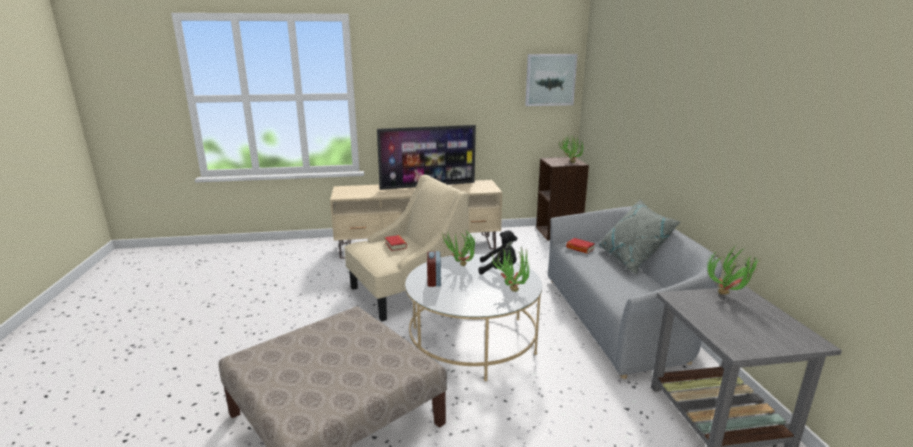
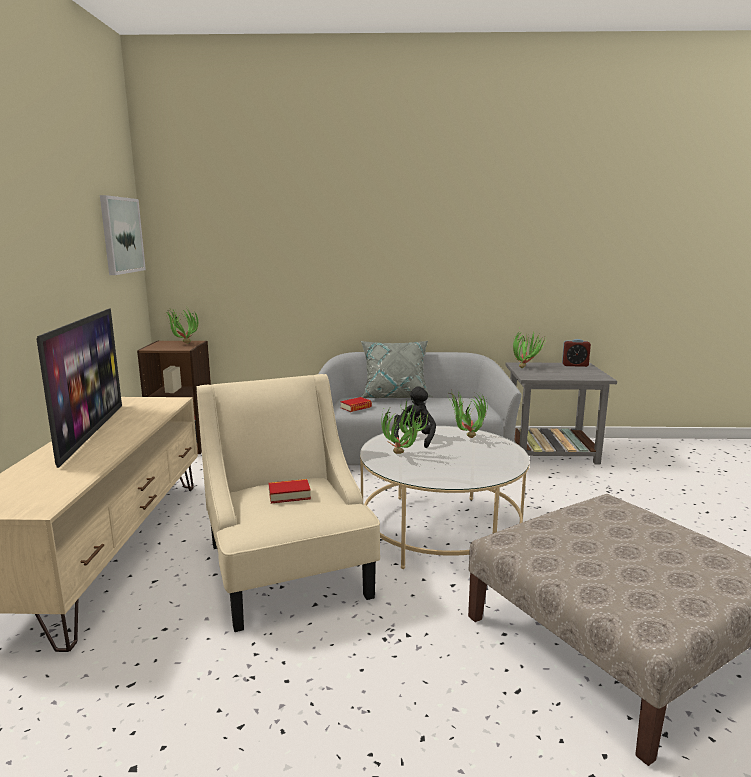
camera: 80 degrees left, 5 degrees down
(434, 281) = (440, 471): alarm clock -> alarm clock (575, 365)

